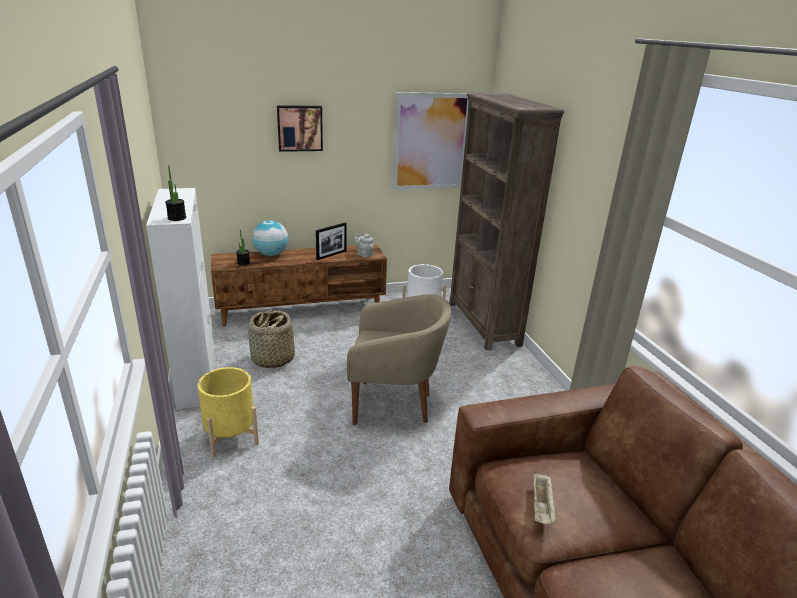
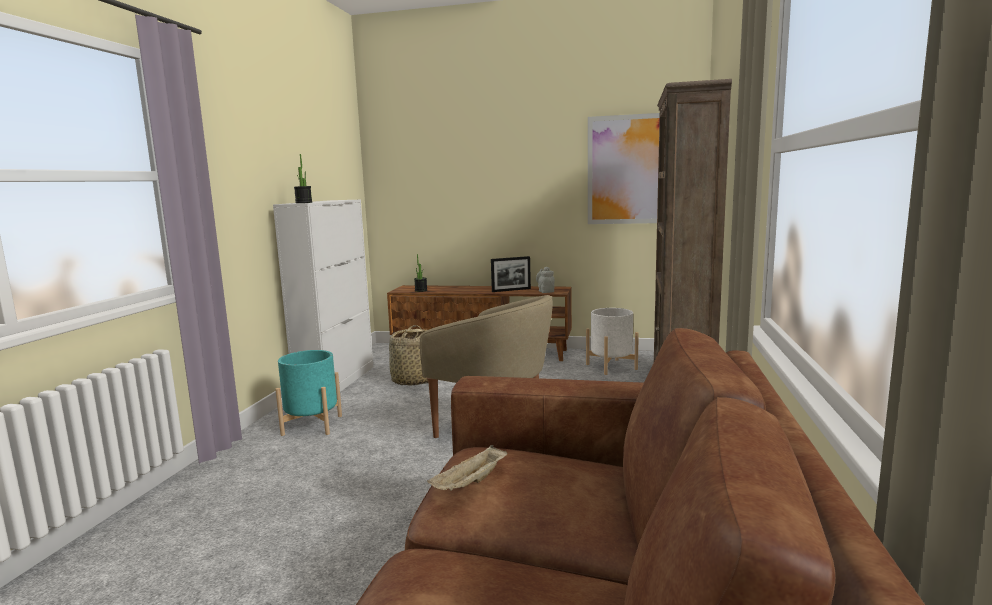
camera: 30 degrees right, 15 degrees down
(230, 437) = (312, 425): yellow planter -> turquoise planter
(271, 254) = (453, 287): globe -> none
(299, 128) = (488, 159): picture -> none

